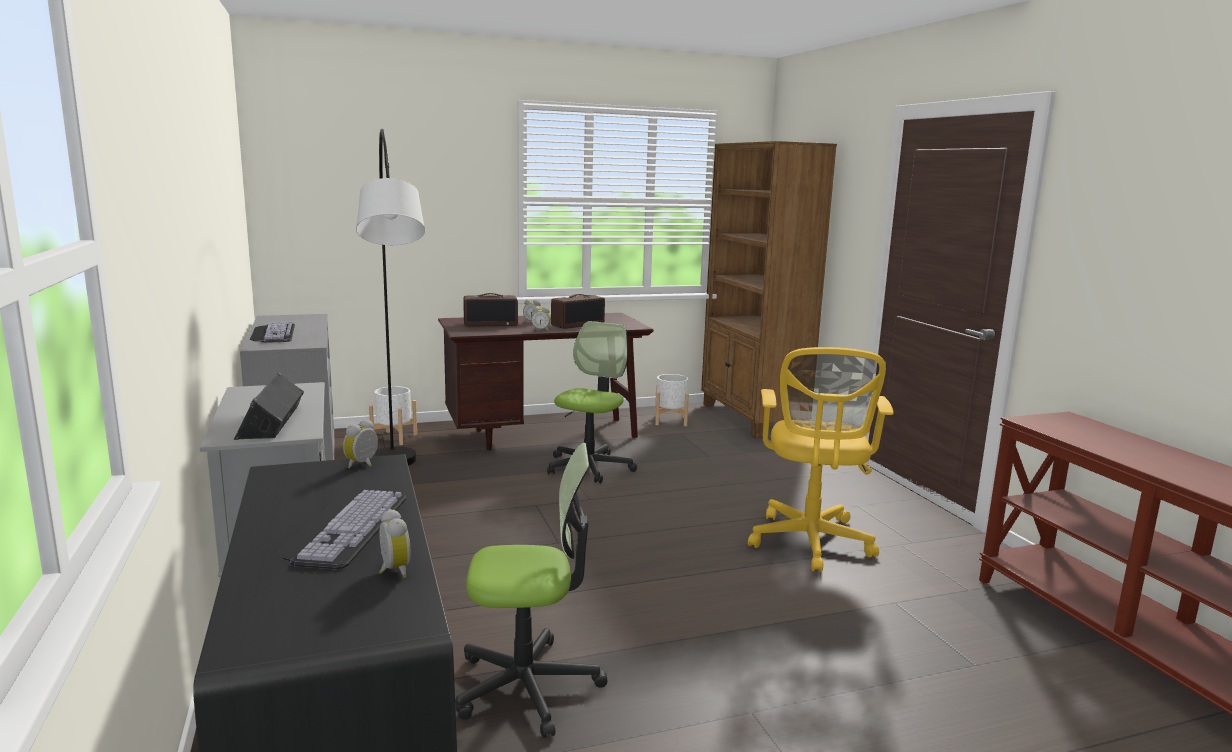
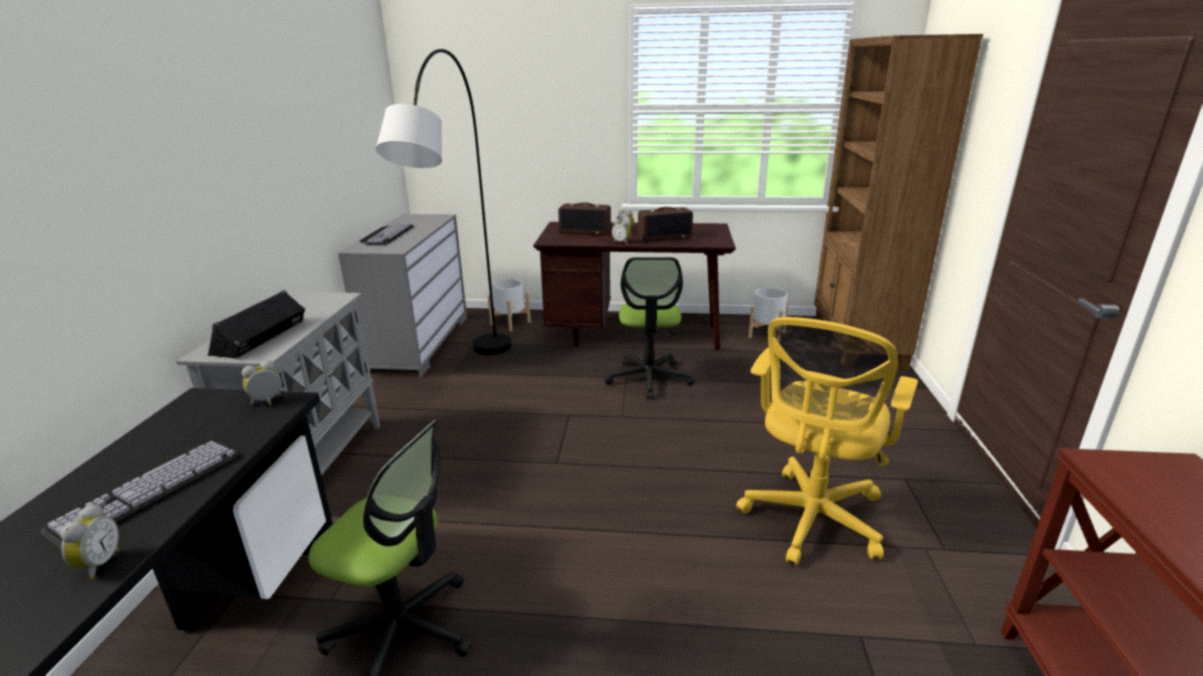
camera: 25 degrees right, 10 degrees up
(589, 467) = (649, 379): office chair -> office chair turned 135 degrees clockwise

